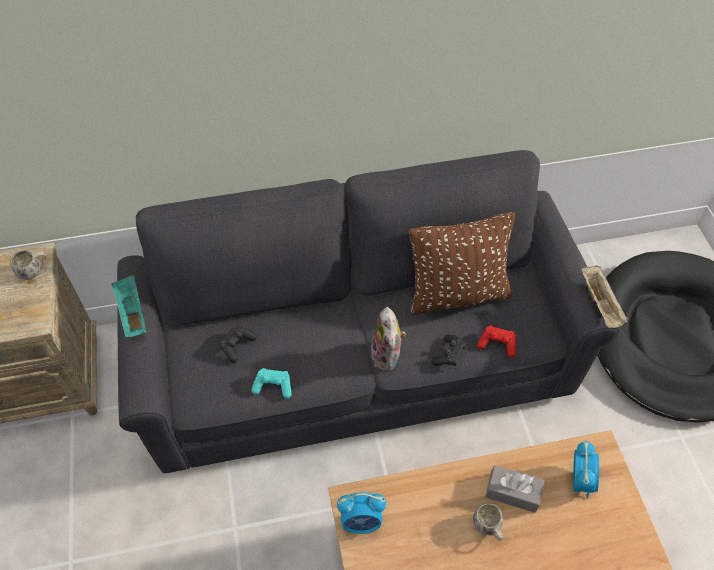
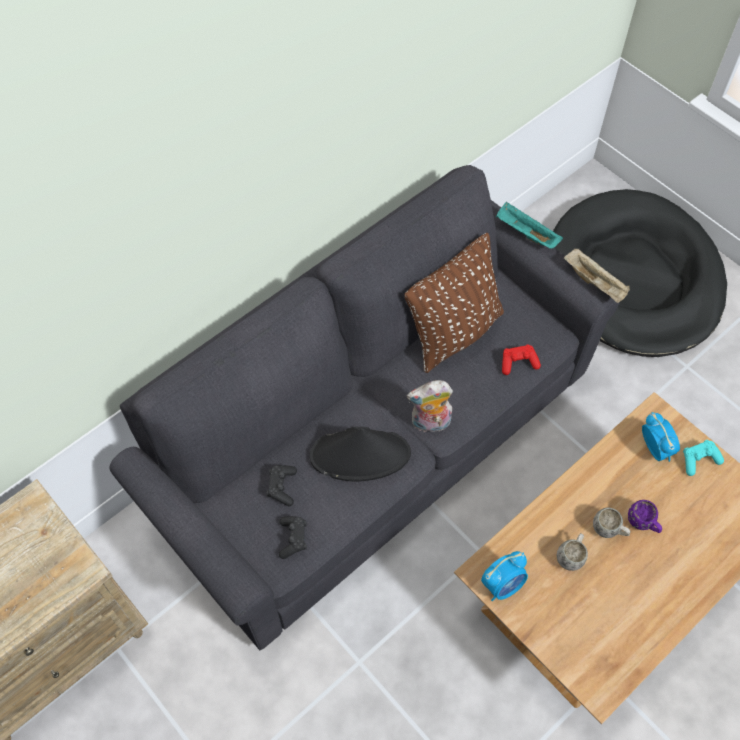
camera: 30 degrees left, 5 degrees up
(34, 271) = (41, 519): white mug -> white mug (571, 556)
(132, 313) = (171, 508): turquoise tray -> turquoise tray (525, 234)
(273, 386) = (344, 507): turquoise game controller -> turquoise game controller (699, 460)
(314, 352) = (360, 454): none -> black hat
(388, 356) = (430, 423): plush toy -> plush toy turned 120 degrees clockwise
(449, 355) = (483, 394): black game controller -> black game controller (293, 539)
(512, 492) = (609, 489): grey tissue box -> none
(525, 540) = (643, 524): none -> purple mug

